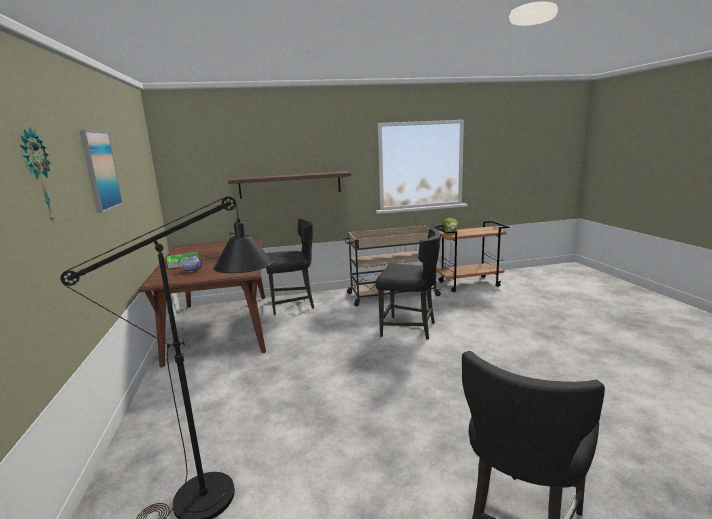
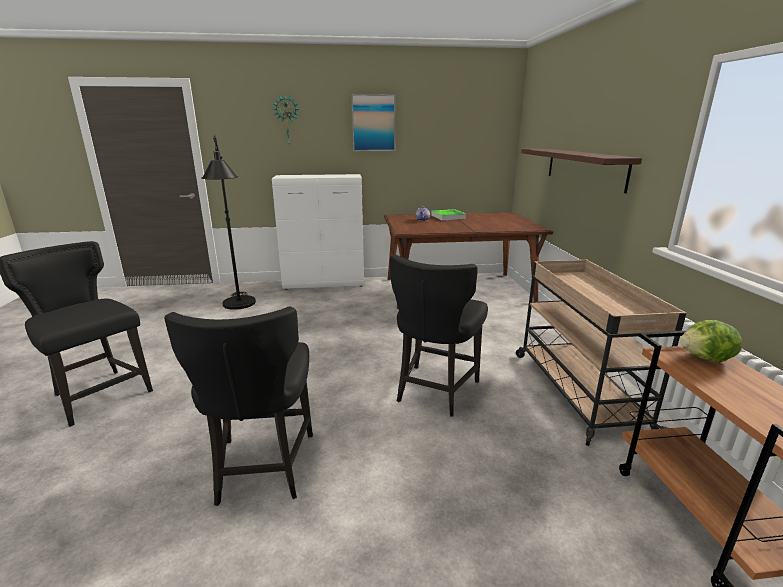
camera: 95 degrees right, 5 degrees up
(148, 417) = (325, 284): none -> white cabinet
(293, 305) = (518, 318): black chair -> black chair (262, 468)

